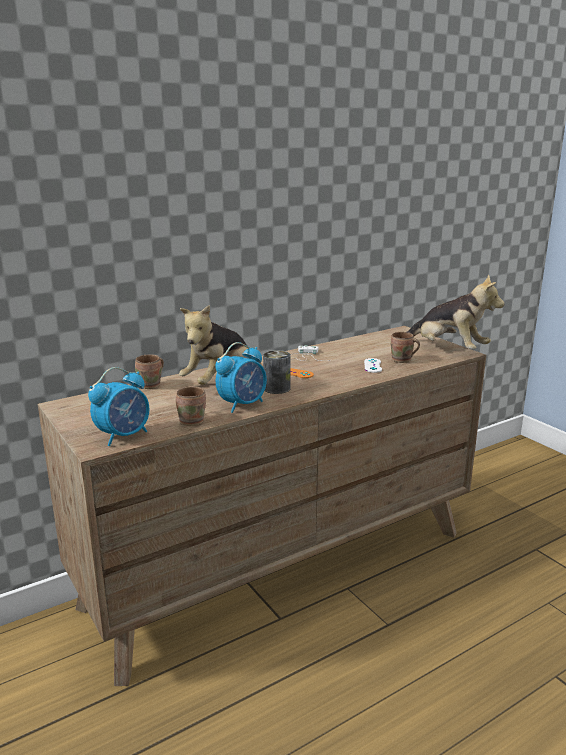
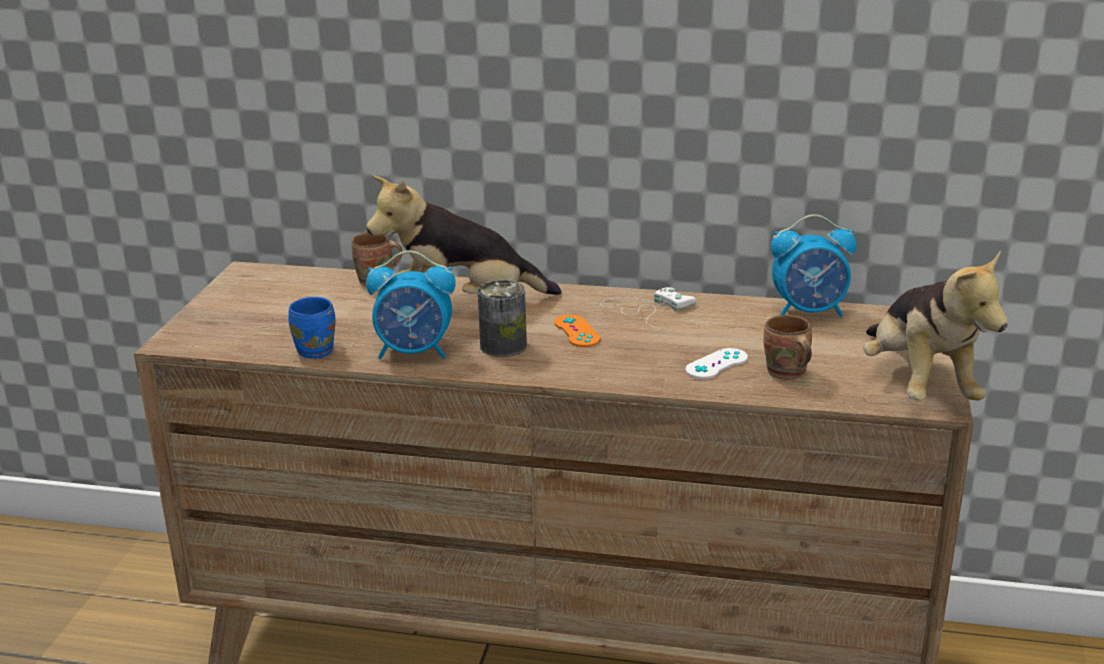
camera: 45 degrees right, 5 degrees up
(124, 436) = (223, 339): alarm clock -> alarm clock (809, 312)
(192, 421) = (319, 351): brown mug -> blue mug

